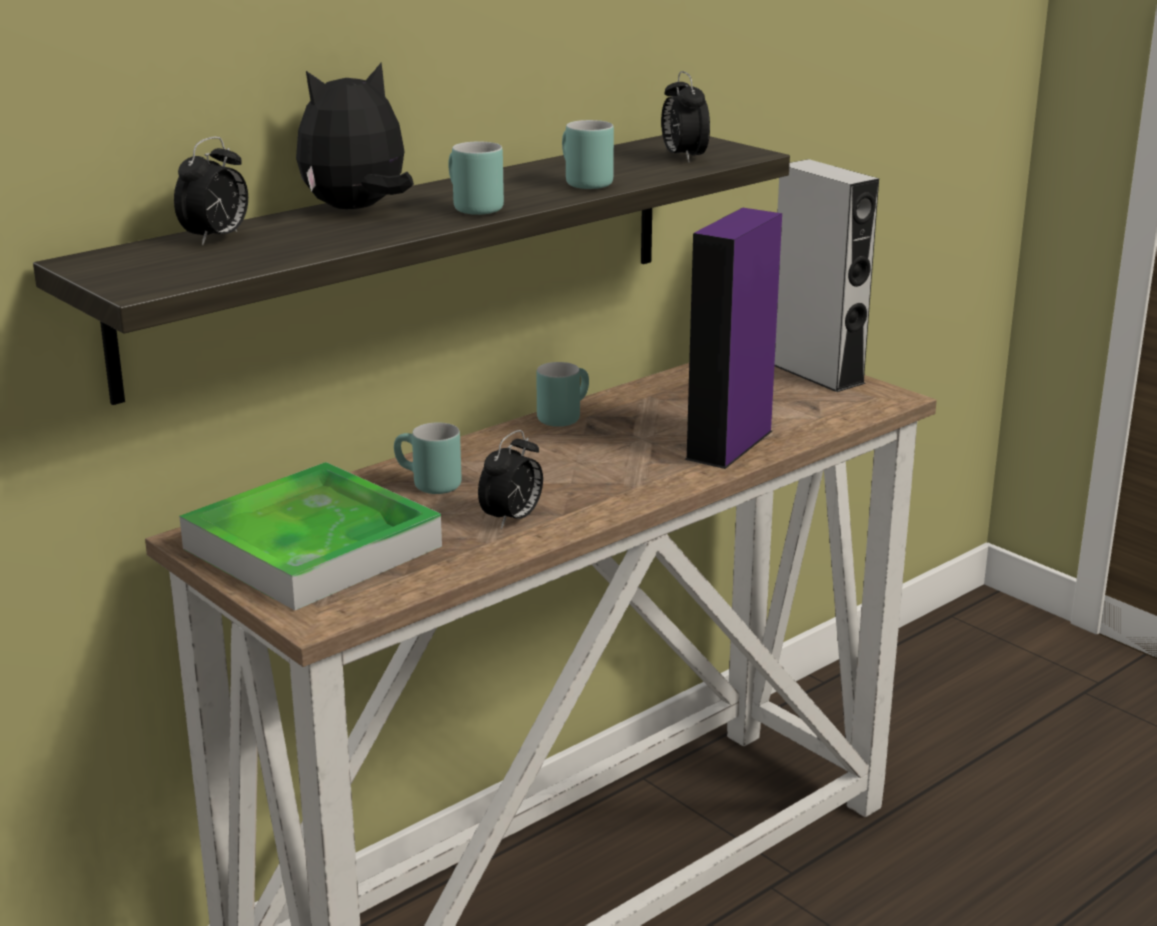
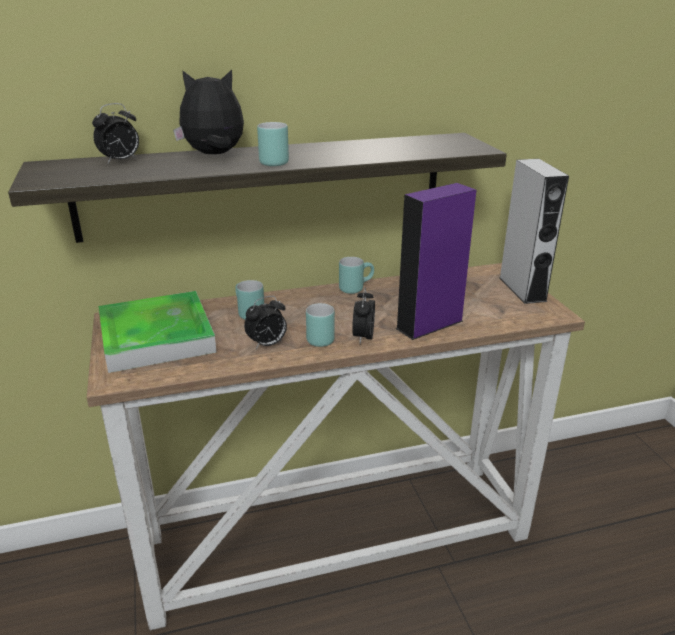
camera: 25 degrees right, 5 degrees up
(580, 183) = (355, 155): turquoise mug -> turquoise mug (318, 337)
(683, 157) = (437, 147): alarm clock -> alarm clock (363, 337)

